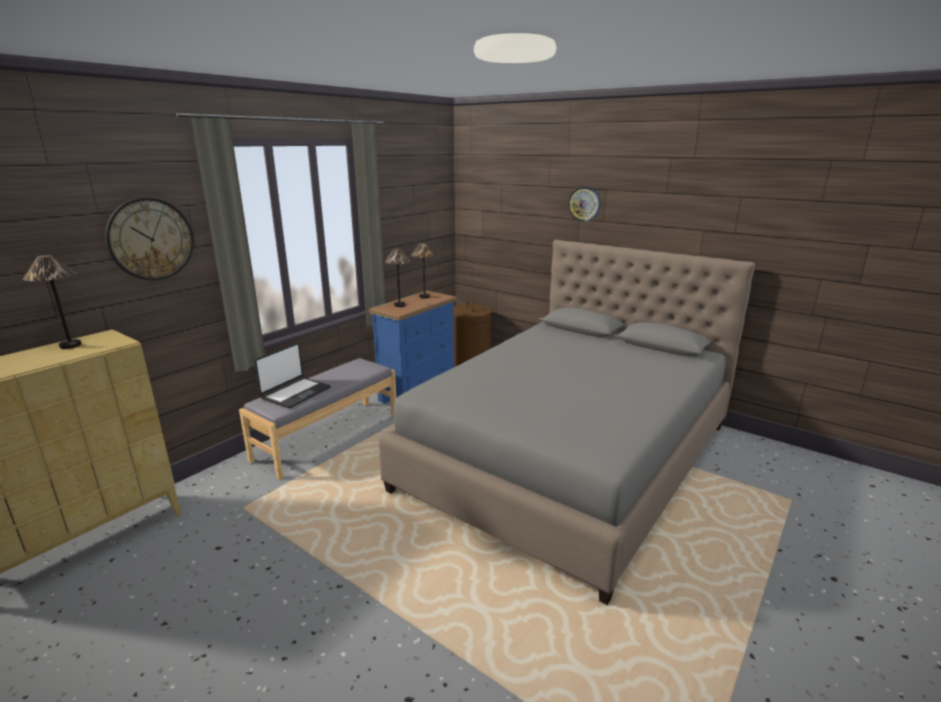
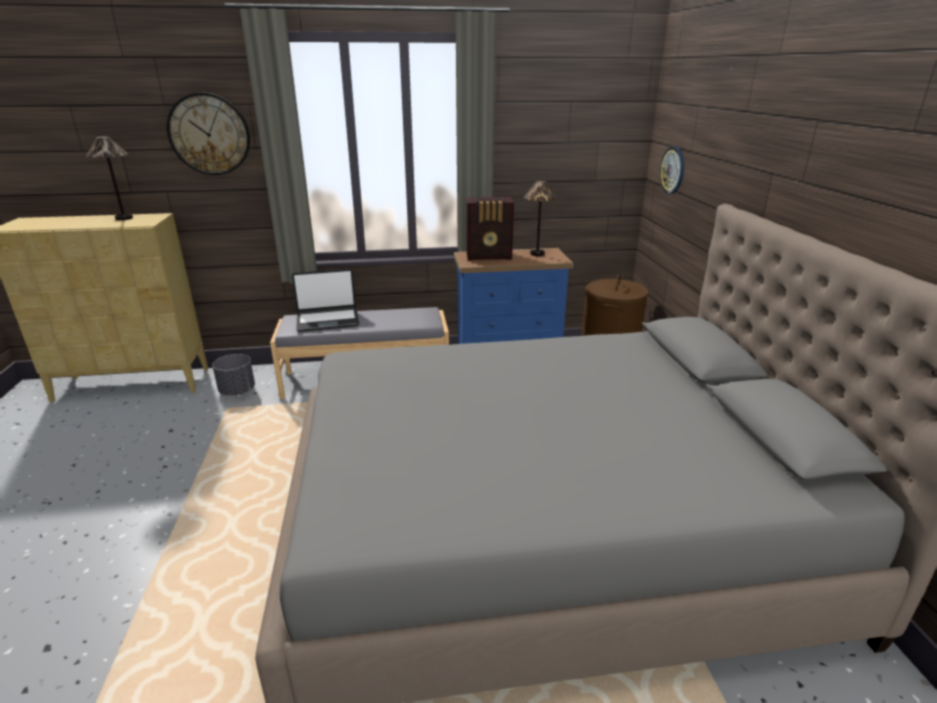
camera: 45 degrees right, 5 degrees up
(226, 493) = (237, 391): none -> grey planter
(399, 305) = (489, 256): table lamp -> radio
(584, 204) = (781, 145): wall clock -> wall clock (672, 170)

